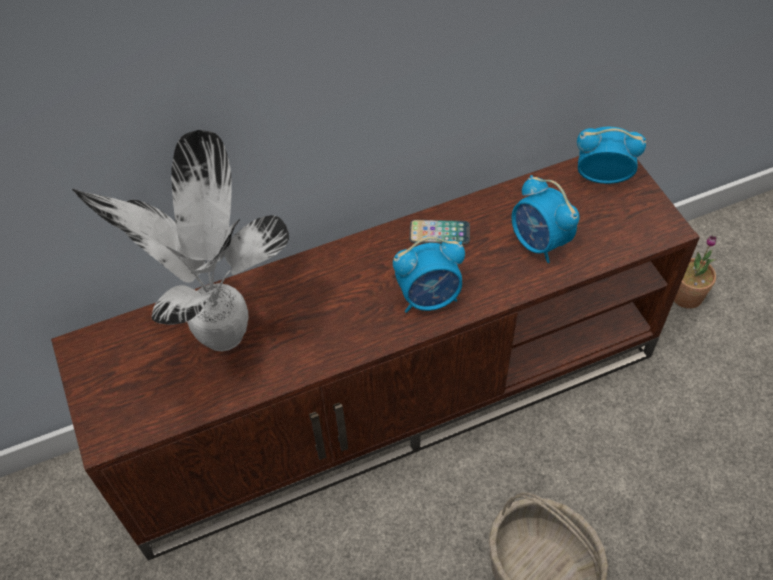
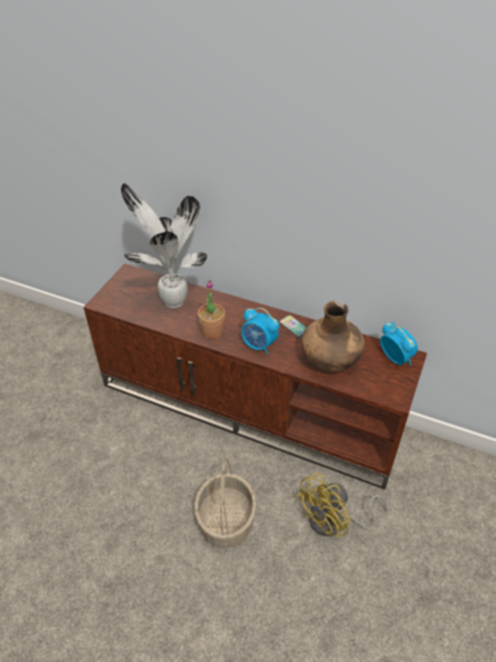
camera: 45 degrees right, 10 degrees down
(539, 243) = (330, 360): alarm clock -> brown vase
(649, 448) = (334, 522): none -> yellow fan
(686, 296) = (438, 481): potted plant -> potted plant (212, 331)

